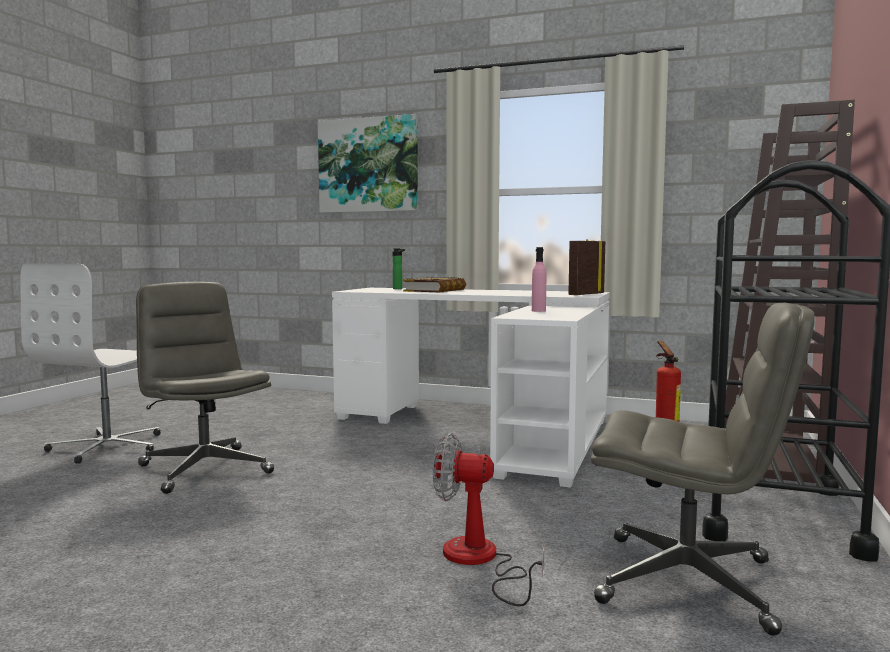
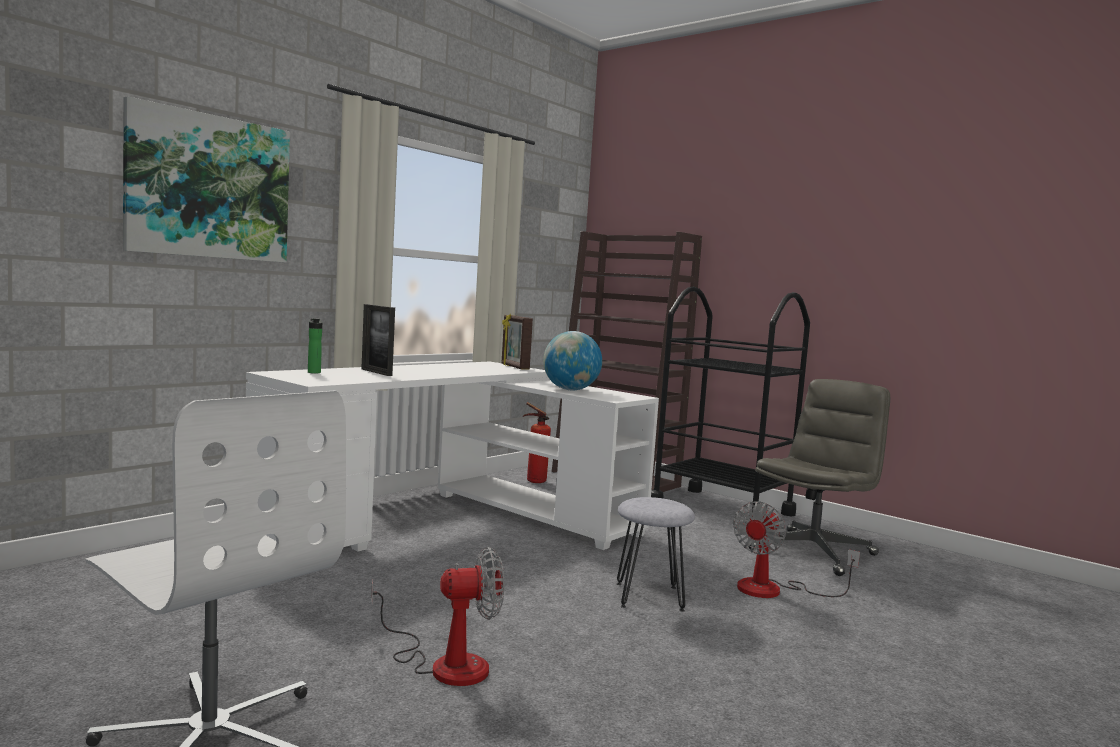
camera: 70 degrees left, 0 degrees up
(204, 469) = (444, 664): grey office chair -> fan
(385, 507) = (649, 597): none -> grey stool
(435, 290) = (376, 372): book -> picture frame
(538, 311) = (570, 390): pink bottle -> globe

